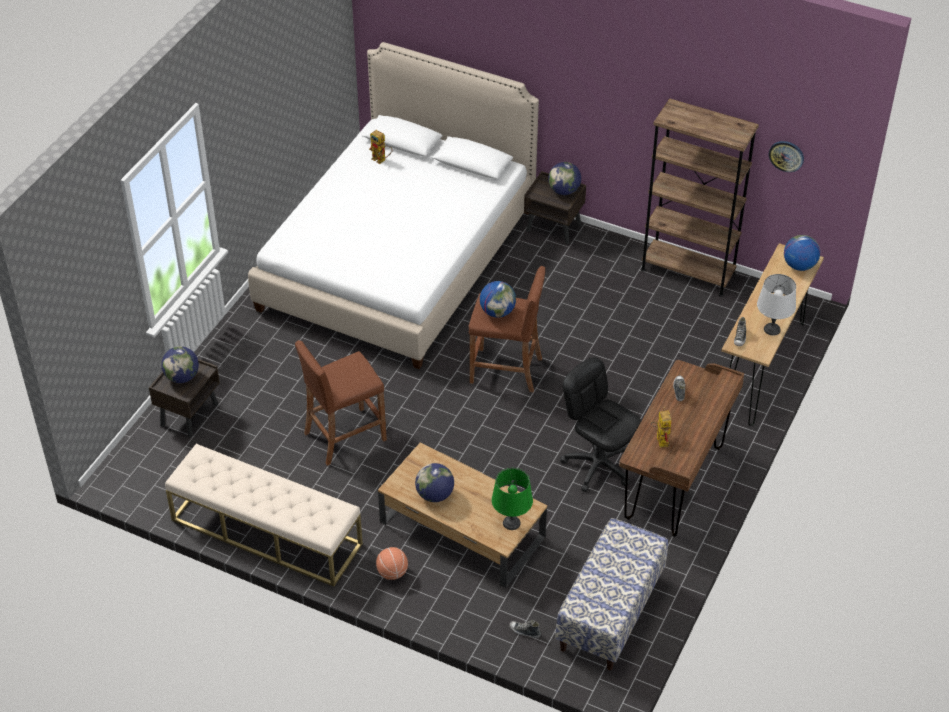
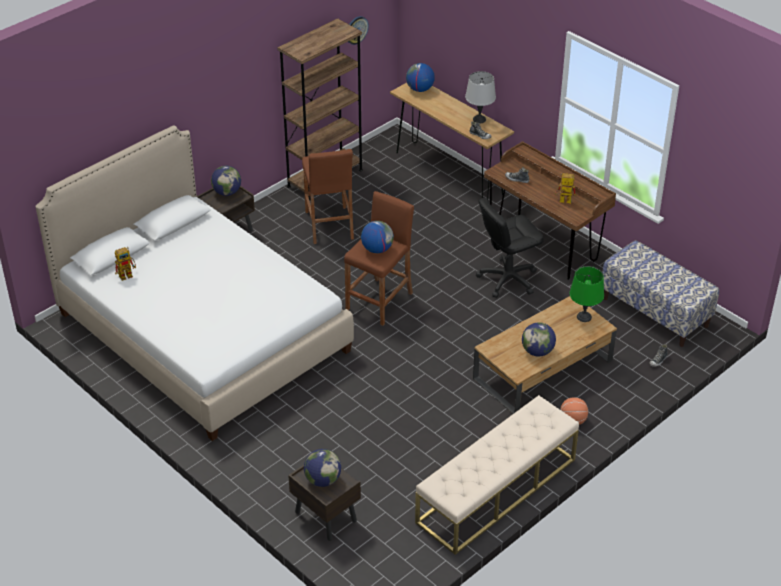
camera: 70 degrees left, 5 degrees down
(344, 436) = (406, 416): brown stool -> brown stool (329, 225)

